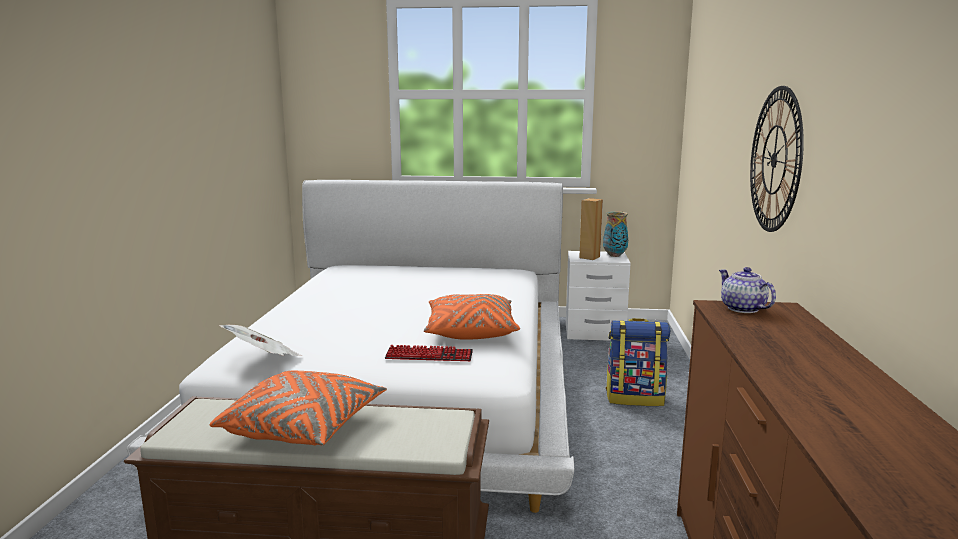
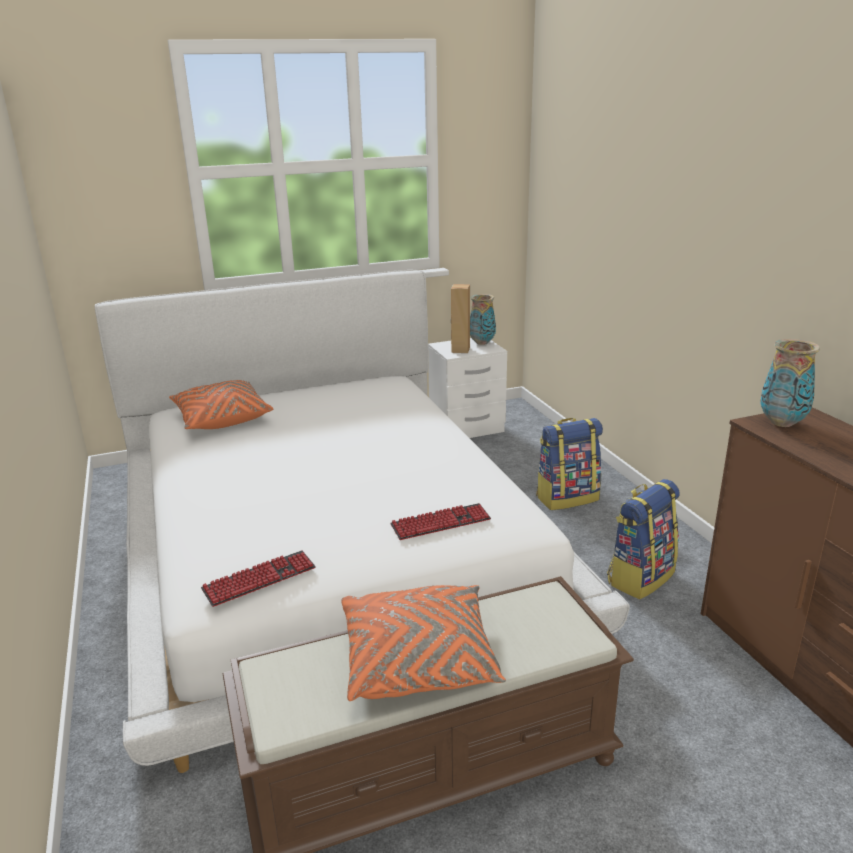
camera: 25 degrees left, 10 degrees up
(264, 359) = (259, 579): newspaper -> keyboard
(470, 331) = (444, 478): orange pillow -> orange pillow (221, 418)
(645, 471) = (640, 577): none -> backpack
(743, 309) = (782, 423): teapot -> vase
(774, 160) = (740, 258): wall clock -> none

